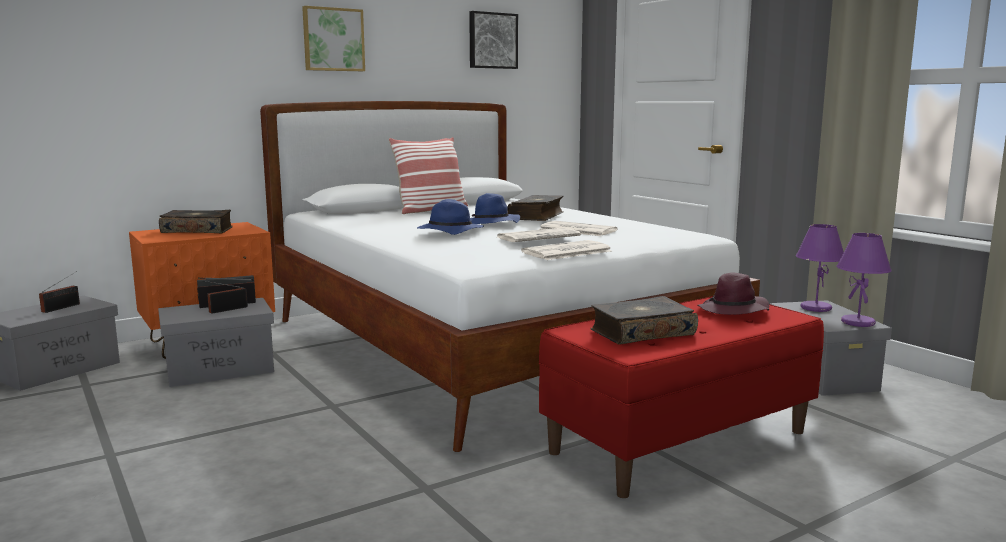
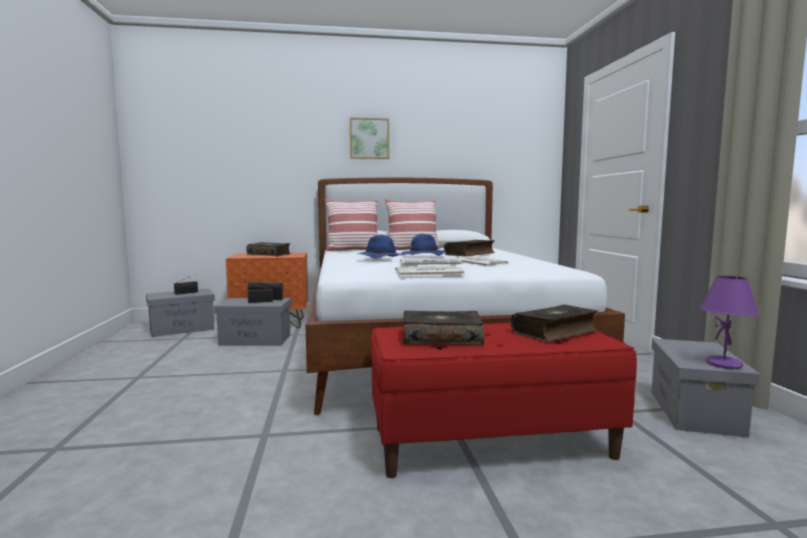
camera: 25 degrees right, 5 degrees down
(351, 216) = (353, 249): none -> pillow
(492, 40) = (486, 137): picture -> none
(733, 310) = (555, 332): purple hat -> book
(815, 308) = (693, 347): purple table lamp -> none

